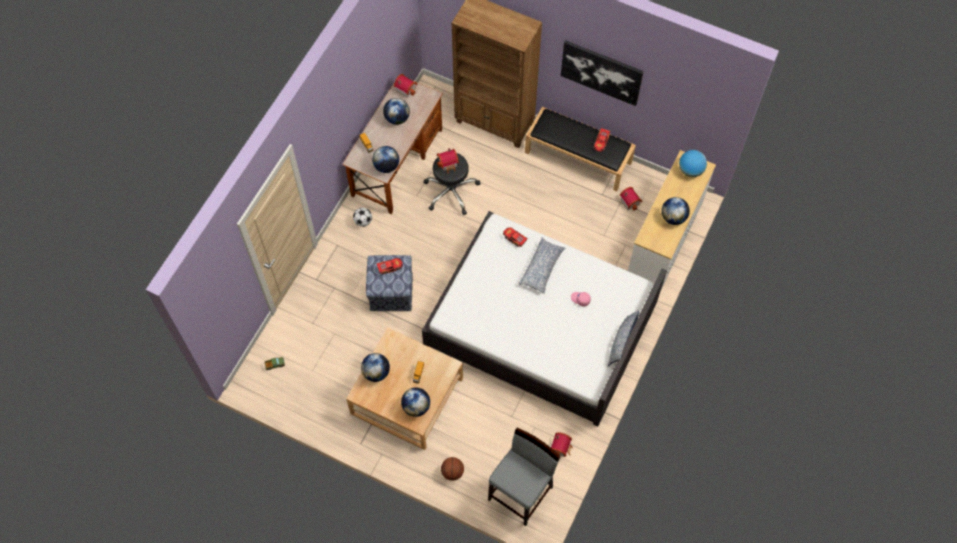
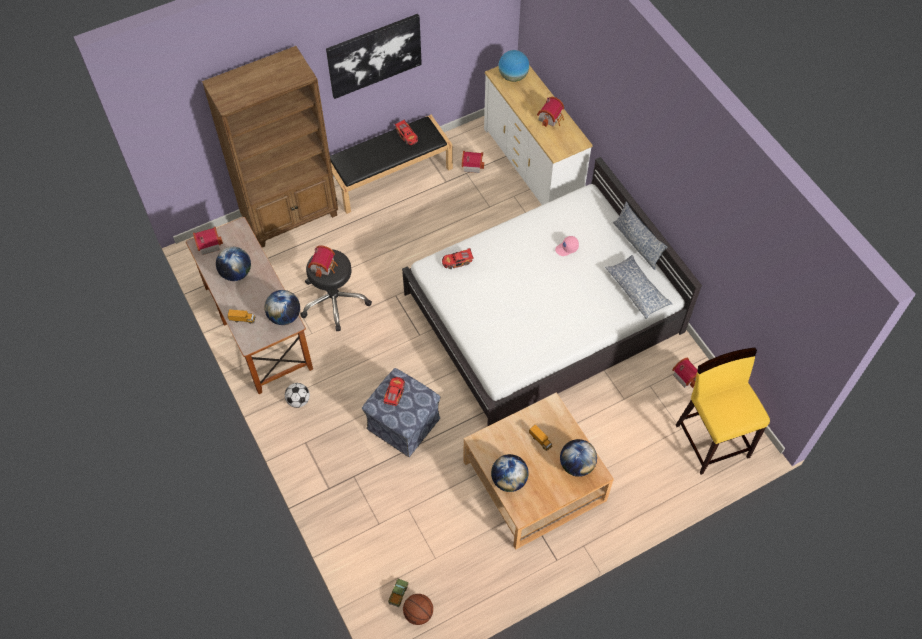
camera: 55 degrees left, 5 degrees down
(452, 472) = (649, 489): basketball -> basketball (419, 613)
(521, 493) = (712, 440): grey stool -> yellow stool
(542, 268) = (508, 259): pillow -> pillow (637, 290)
(673, 217) = (551, 118): globe -> toy house

